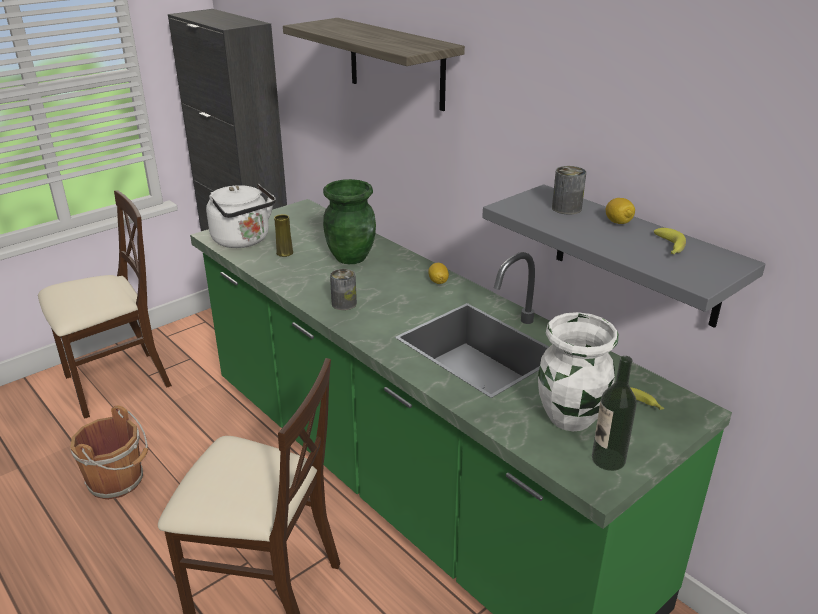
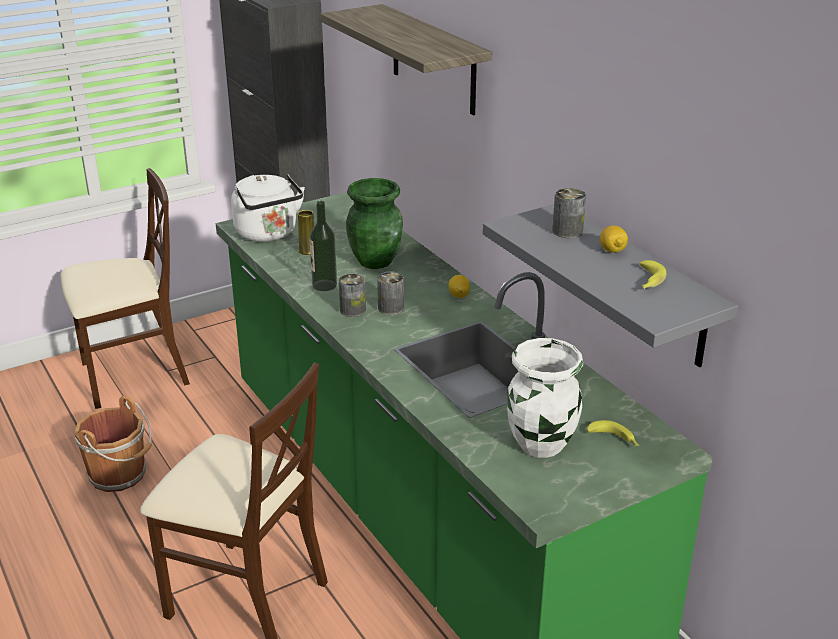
camera: 10 degrees right, 0 degrees up
(379, 298) = (391, 308): none -> can
(608, 459) = (562, 486): bottle -> bottle (324, 285)

